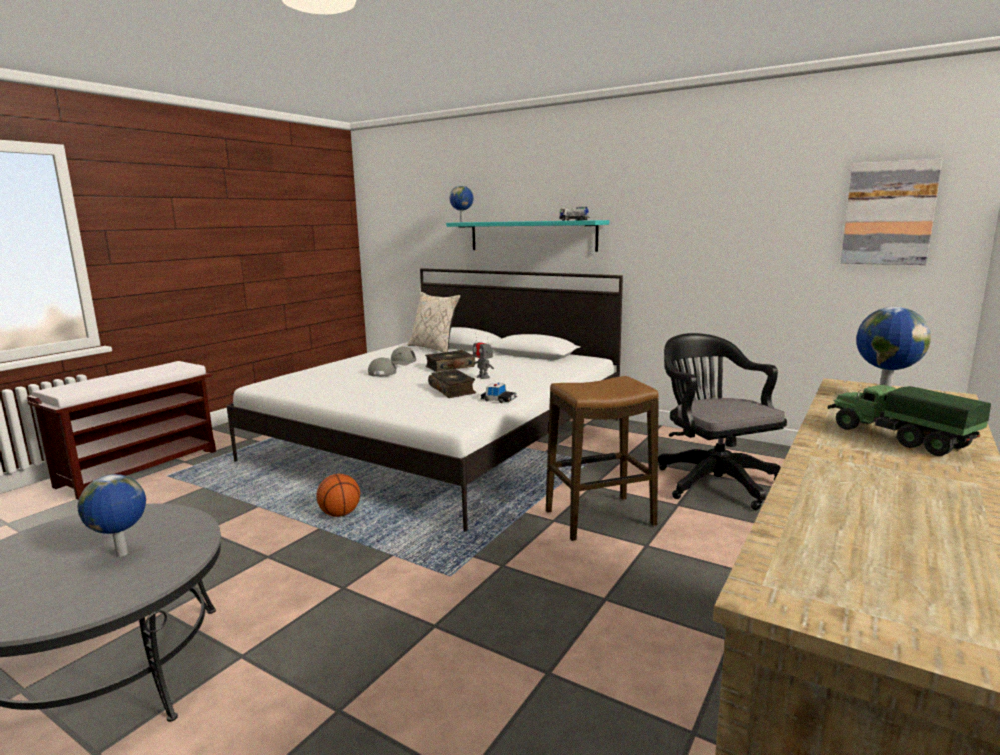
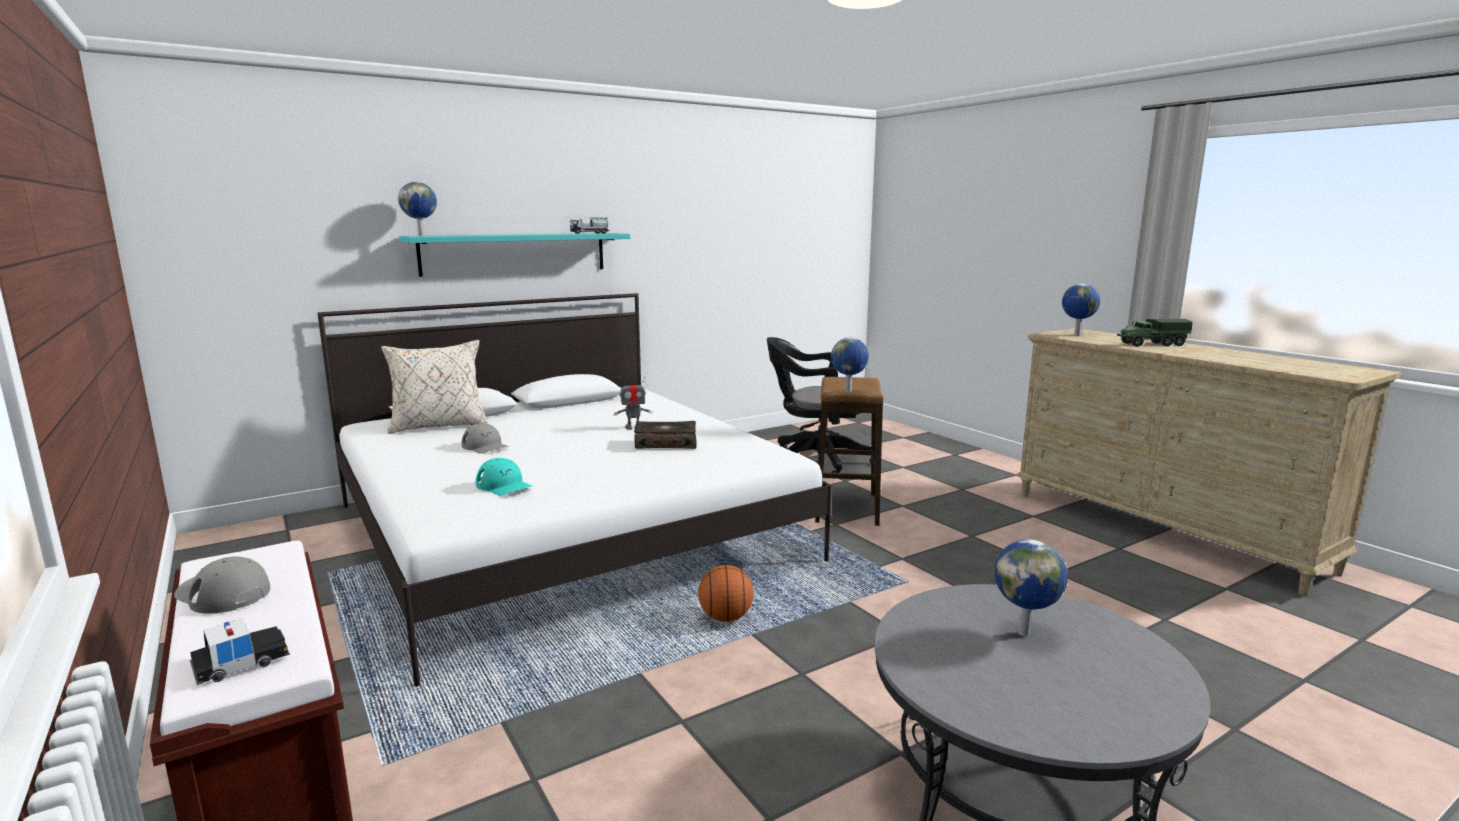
camera: 65 degrees left, 0 degrees up
(326, 378) = (504, 485): none -> turquoise cap
(383, 372) = (526, 458): grey cap -> grey cap (222, 593)
(449, 367) = (561, 432): book -> none
(498, 399) = (729, 434): toy car -> toy car (241, 662)
(567, 388) = (849, 391): none -> globe
(889, 213) = (823, 228): picture -> none

